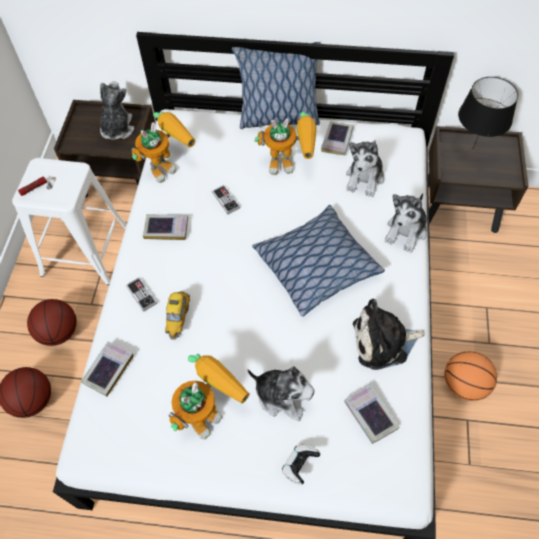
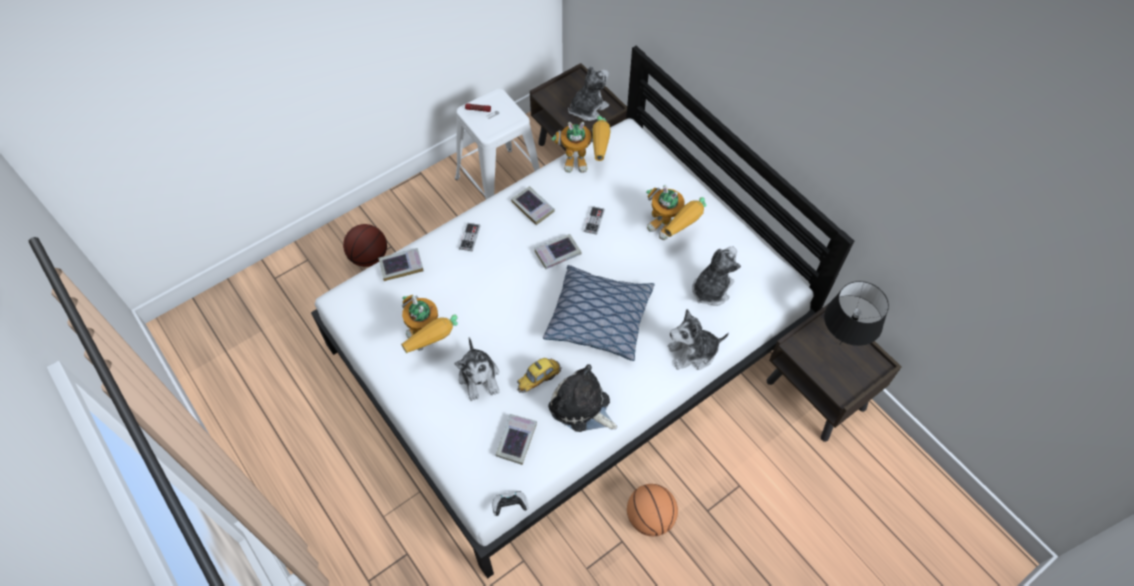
camera: 45 degrees right, 0 degrees up
(59, 332) = (427, 227): basketball -> none
(178, 317) = (474, 272): toy car -> toy car (538, 379)
(209, 409) = (429, 343): toy robot -> toy robot turned 60 degrees clockwise
(277, 118) = (704, 191): pillow -> none
(299, 465) = (440, 425): game controller -> game controller (510, 505)
(337, 140) = (727, 244): book -> book (558, 253)
(364, 178) = (711, 289): plush toy -> plush toy turned 150 degrees clockwise

